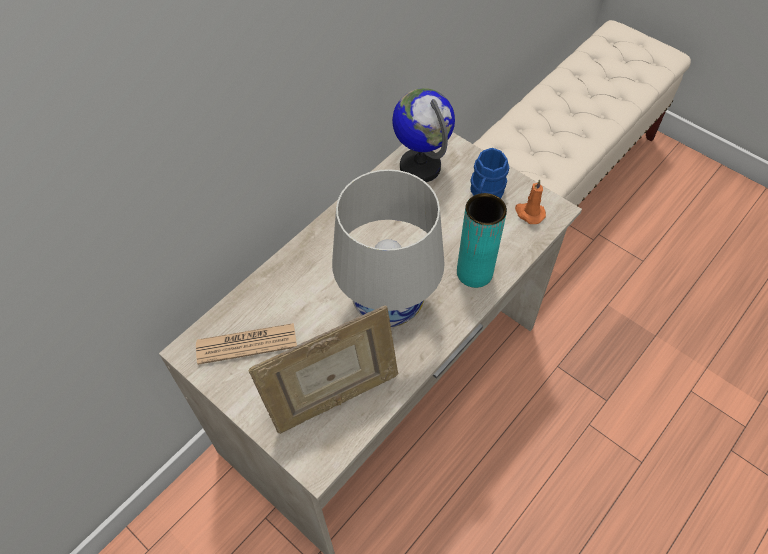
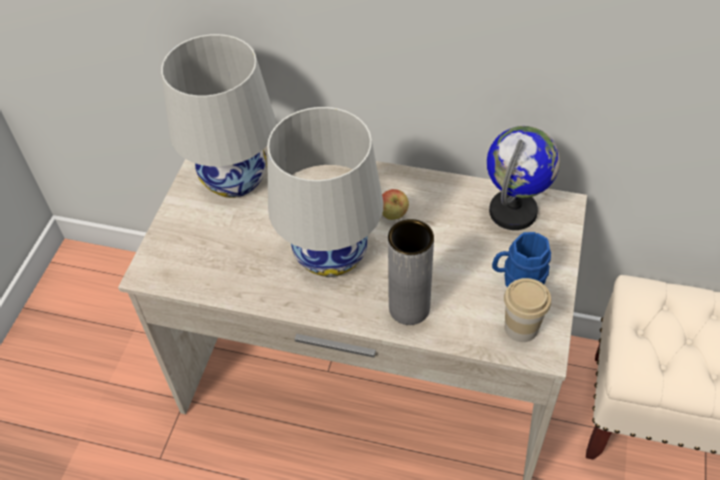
camera: 65 degrees right, 5 degrees down
(246, 344) = (235, 178): newspaper -> white table lamp
(334, 398) = (212, 258): picture frame -> none
(374, 242) = (393, 215): none -> apple
(474, 273) = (409, 308): turquoise vase -> grey vase
(529, 213) = (521, 327): orange candle -> cup

